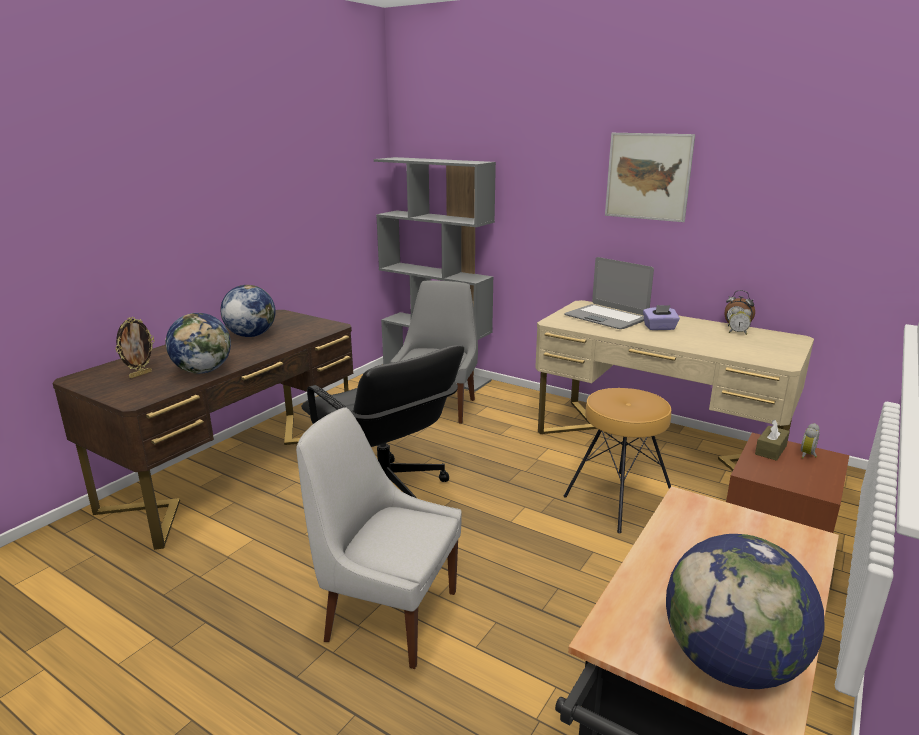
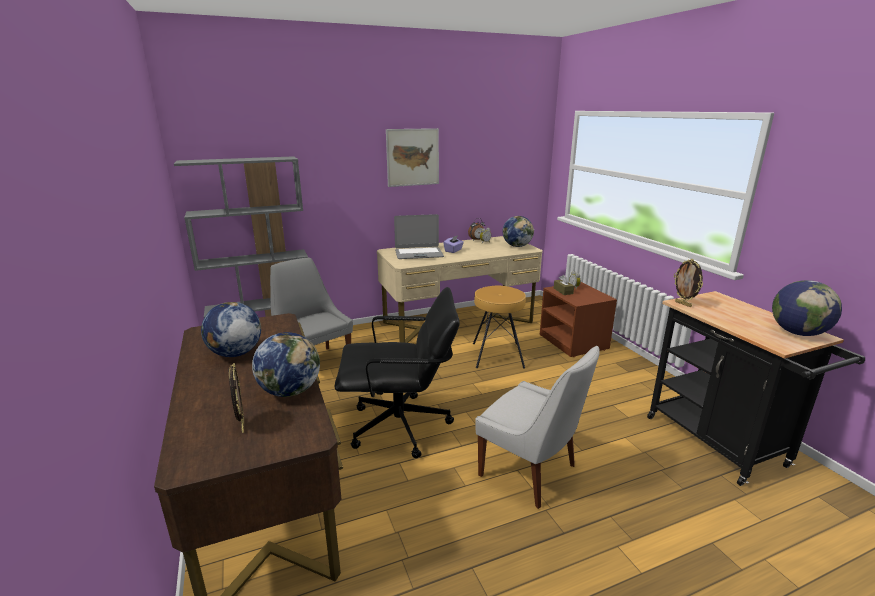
camera: 55 degrees left, 0 degrees up
(387, 614) = (531, 472): white chair -> white chair turned 105 degrees counterclockwise
(686, 507) = (683, 304): none -> picture frame
(773, 352) = (517, 246): none -> globe

